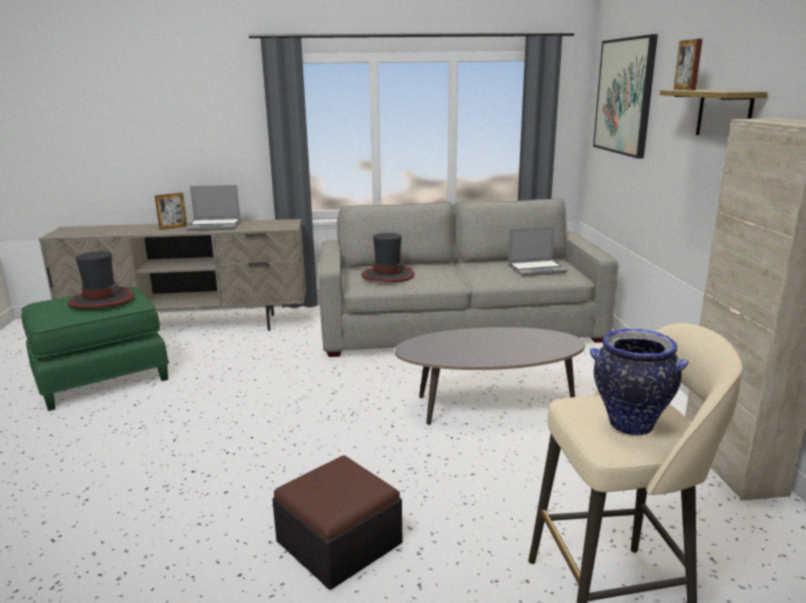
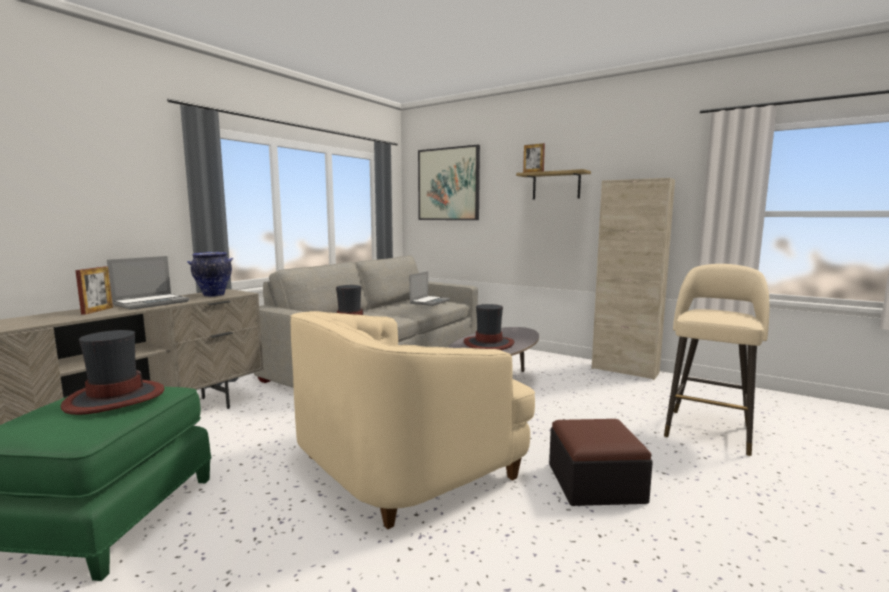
camera: 50 degrees left, 10 degrees down
(264, 432) = (405, 463): none -> beige armchair
(470, 346) = (488, 344): none -> hat
(629, 425) = (730, 315): vase -> vase (213, 295)

